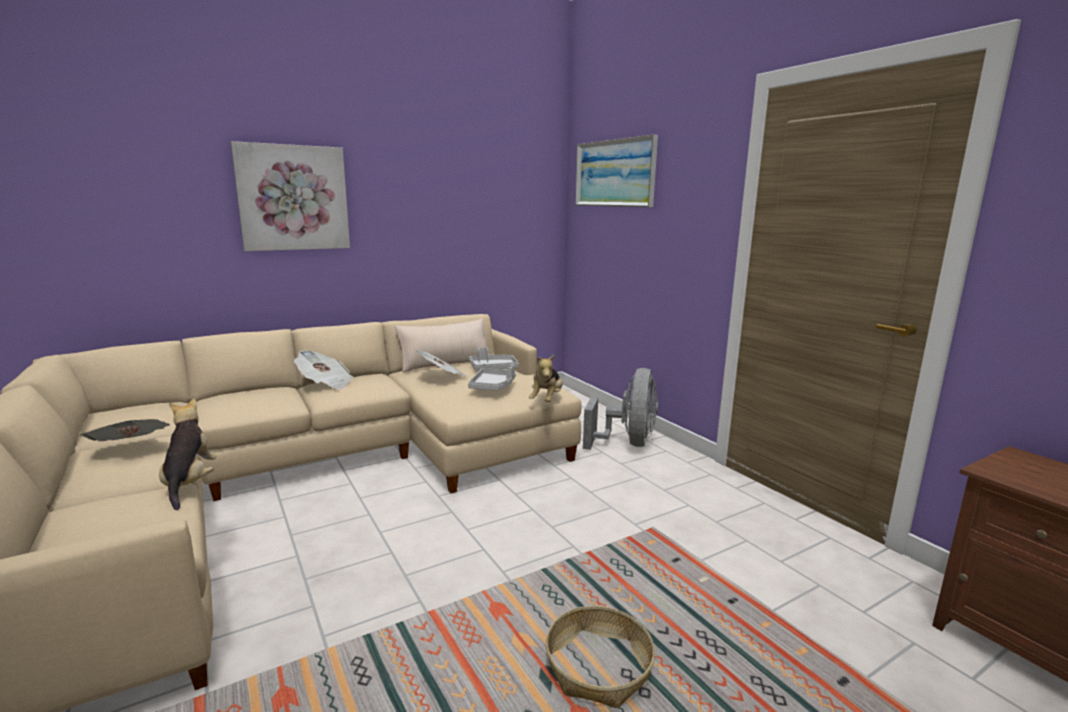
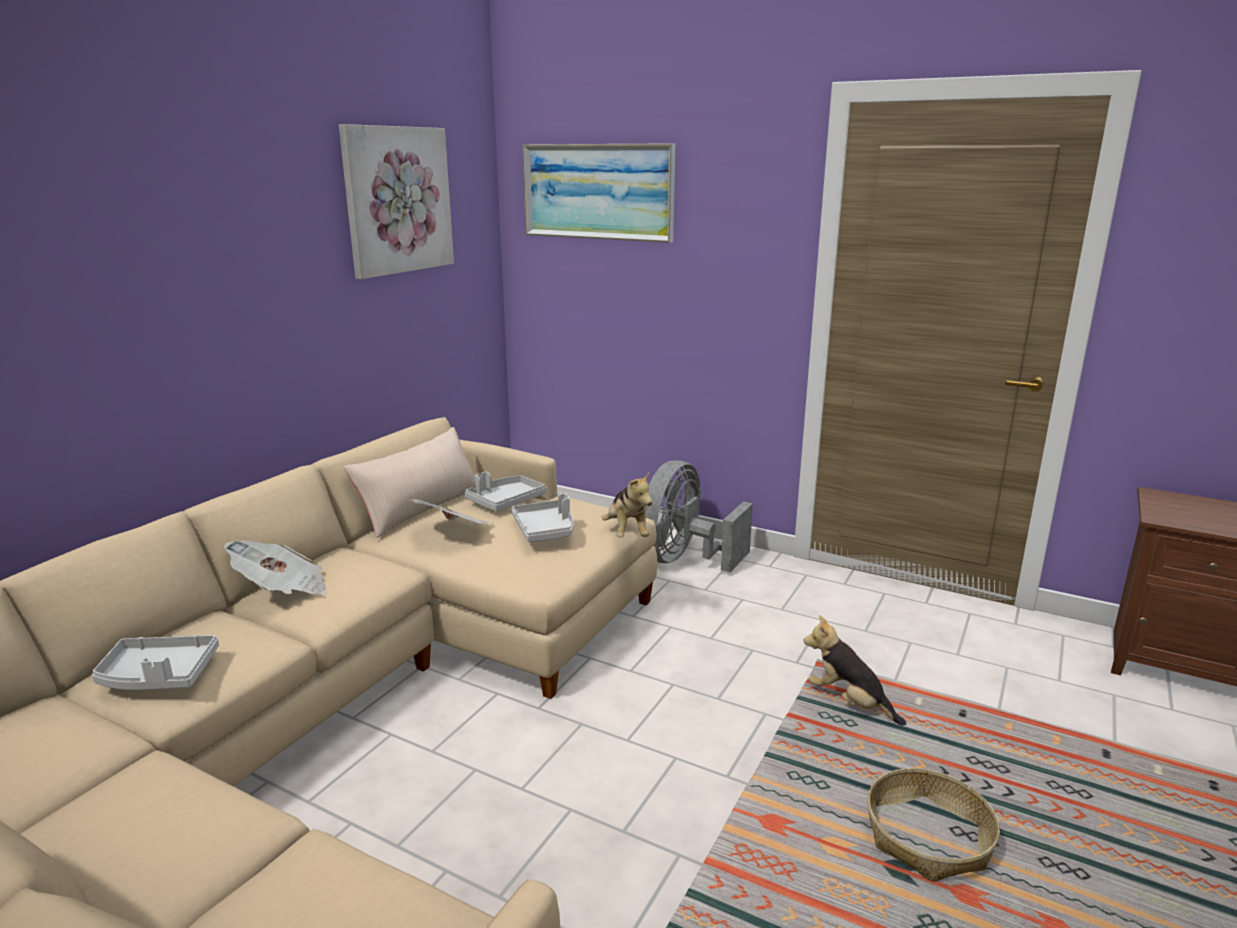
camera: 30 degrees left, 5 degrees up
(131, 449) = (120, 815): newspaper -> none
(189, 483) = (324, 829): plush toy -> plush toy (849, 702)
(225, 403) = (158, 676): none -> grey tray
(293, 198) = (136, 273): picture -> picture (397, 200)
(627, 443) = (684, 560): grey fan -> grey fan turned 135 degrees counterclockwise

